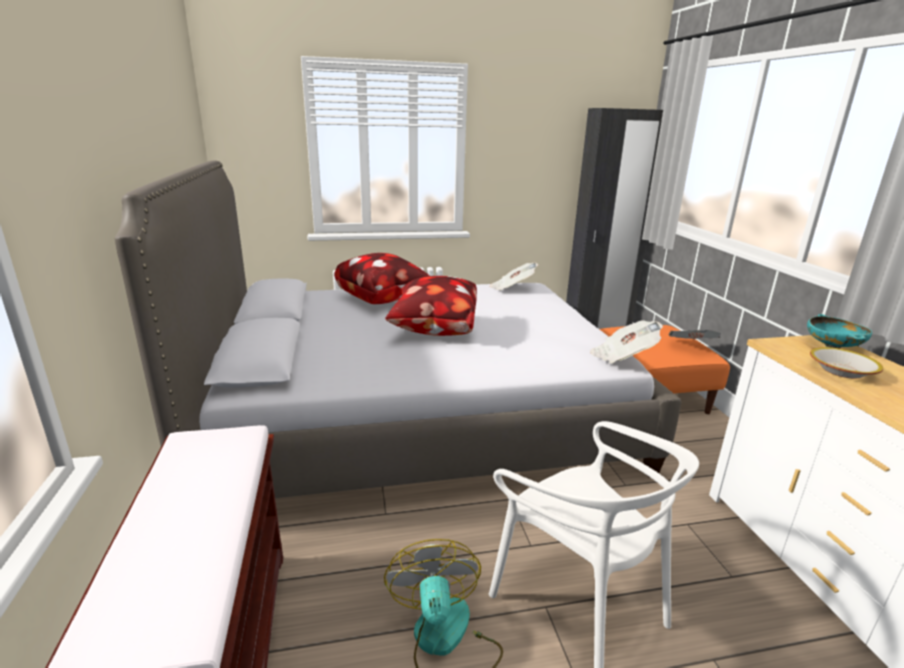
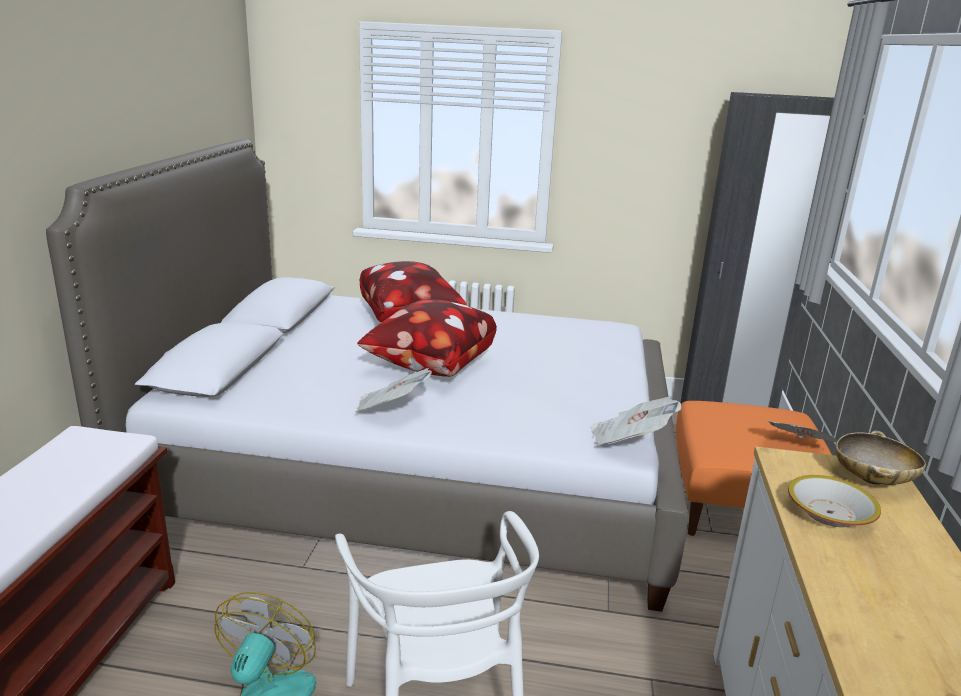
camera: 20 degrees right, 0 degrees up
(512, 288) = (584, 327): newspaper -> newspaper (391, 409)
(833, 346) = (872, 479): turquoise bowl -> beige bowl

